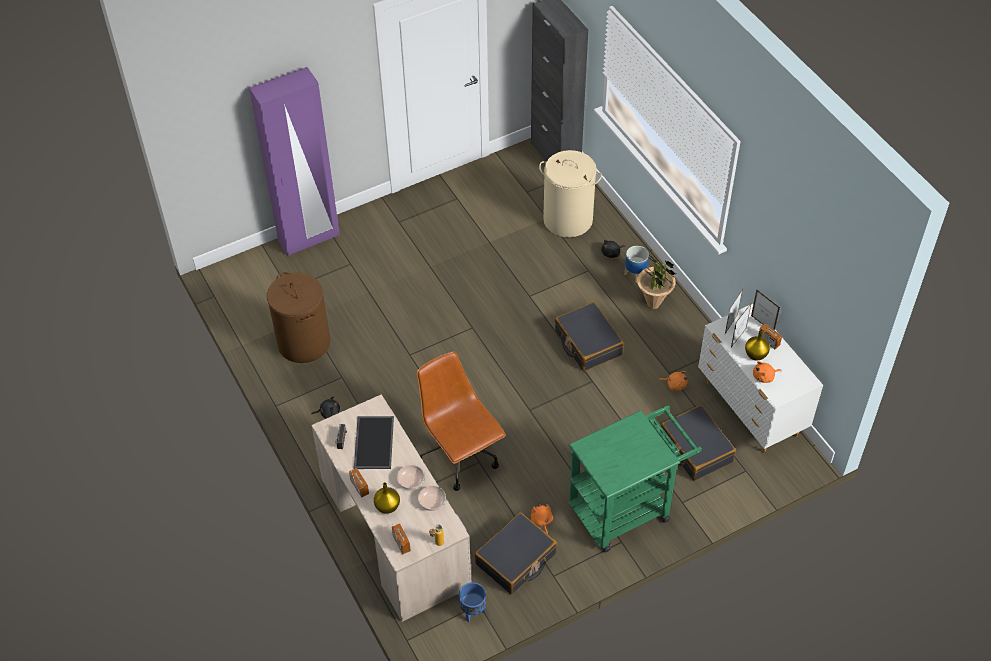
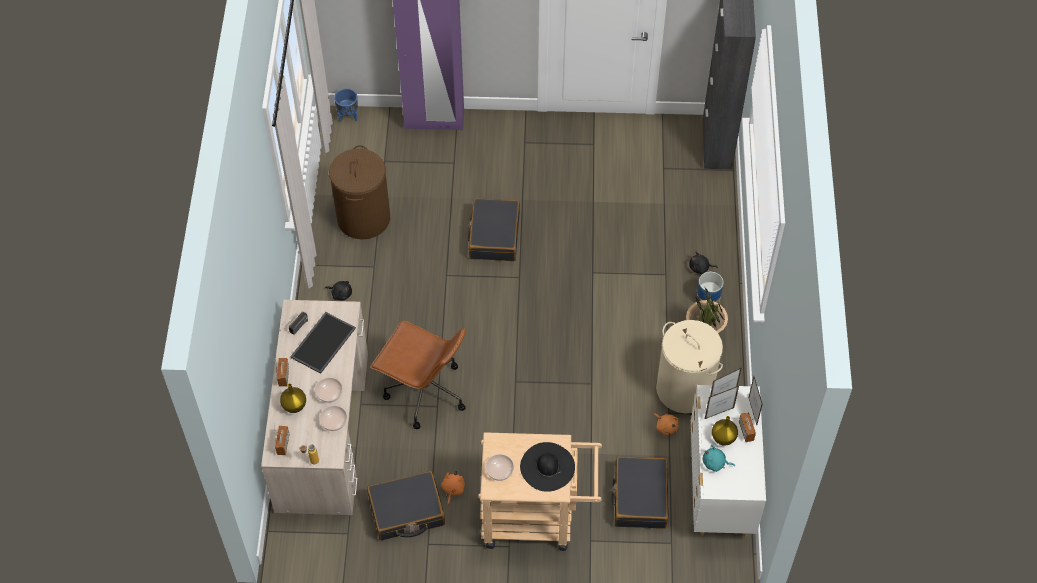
camera: 30 degrees right, 5 degrees up
(460, 456) = (424, 392): brown office chair -> brown office chair turned 120 degrees clockwise
(472, 612) = (338, 537): blue planter -> blue planter (348, 117)
(568, 219) = (683, 214): beige laundry basket -> beige laundry basket (685, 389)
(587, 343) = (613, 345): black suitcase -> black suitcase (494, 236)
(605, 467) = (499, 470): none -> bowl
(627, 507) = (537, 518): green cart -> beige cart
(642, 444) = (547, 467): none -> black hat
(764, 377) = (715, 463): orange plush toy -> turquoise plush toy

